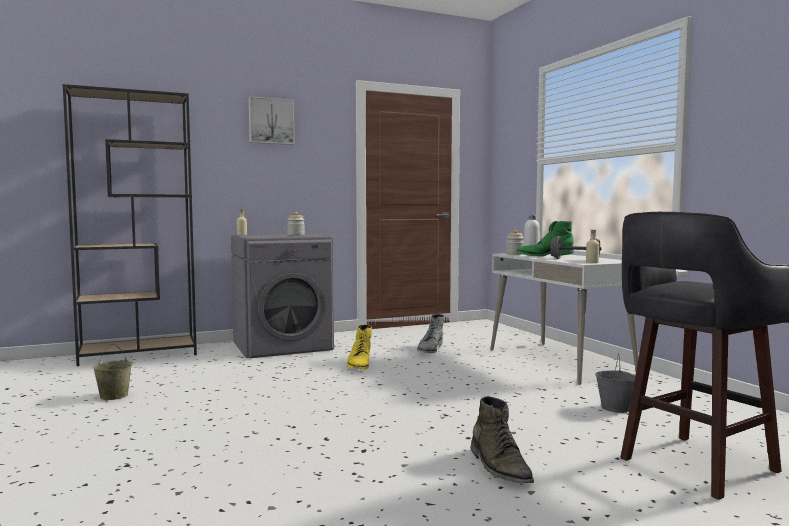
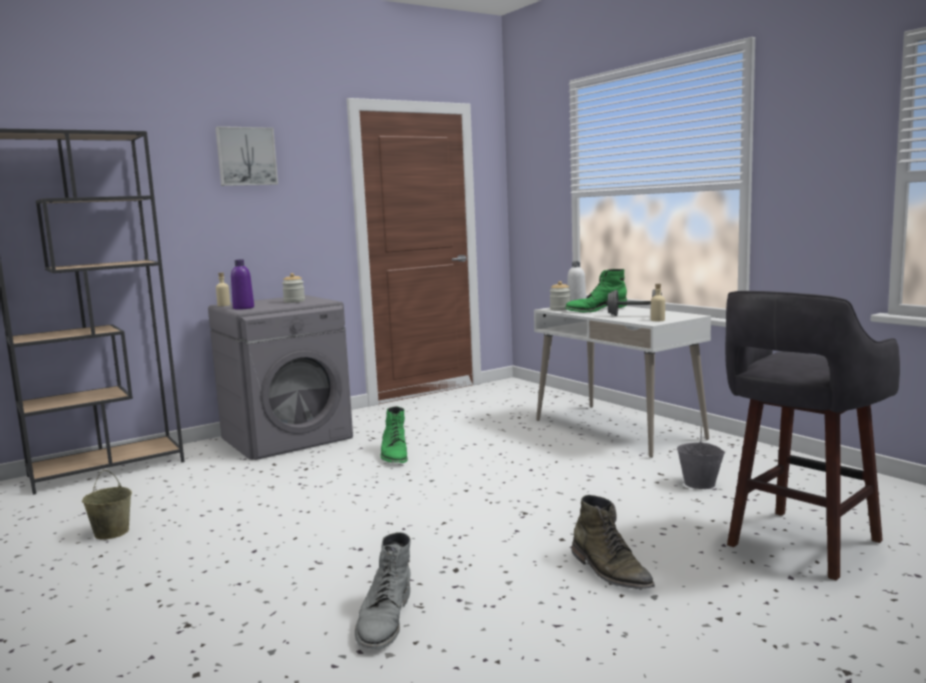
camera: 10 degrees left, 5 degrees up
(253, 236) = (243, 308): none -> purple bottle
(359, 364) = (394, 455): yellow boot -> green boot
(430, 349) = (467, 426): grey boot -> grey boot (384, 620)

